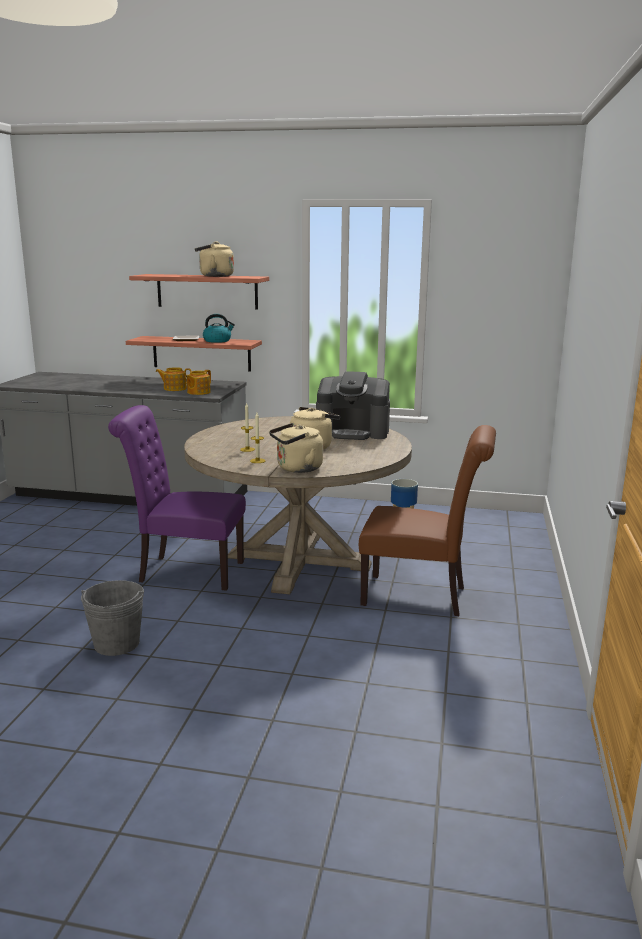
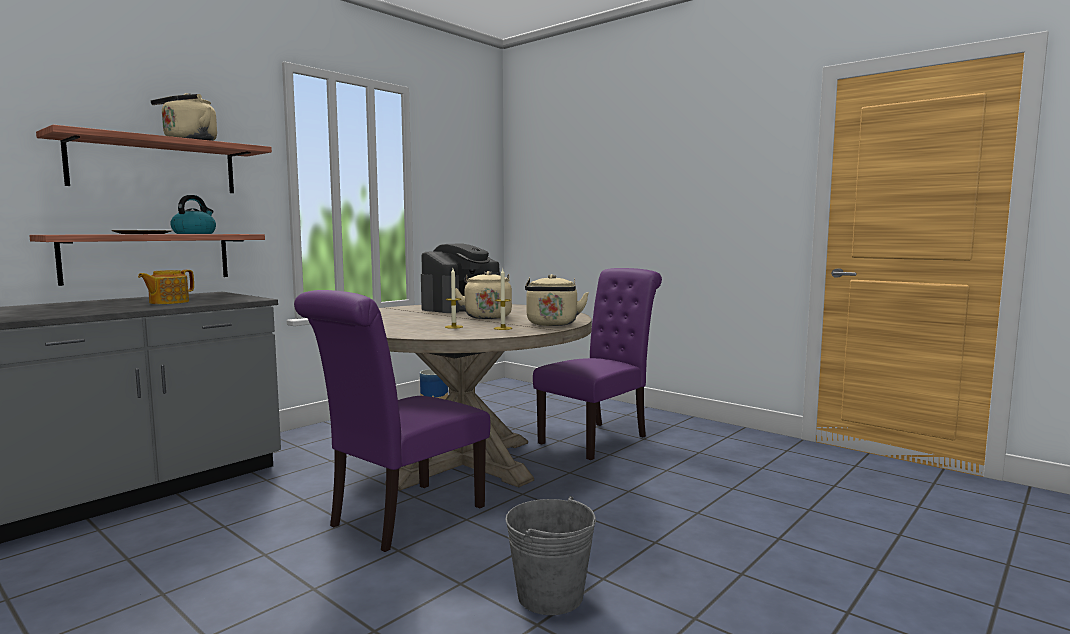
camera: 60 degrees left, 10 degrees down
(198, 392) = (222, 300): teapot -> none
(421, 596) = (598, 438): brown chair -> purple chair

